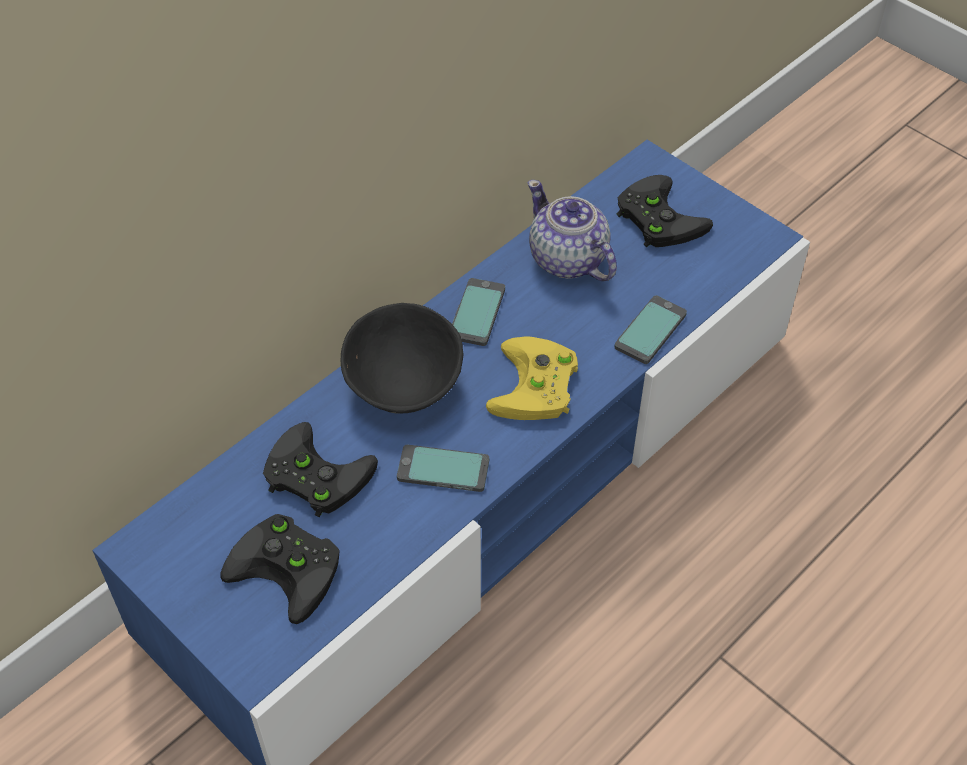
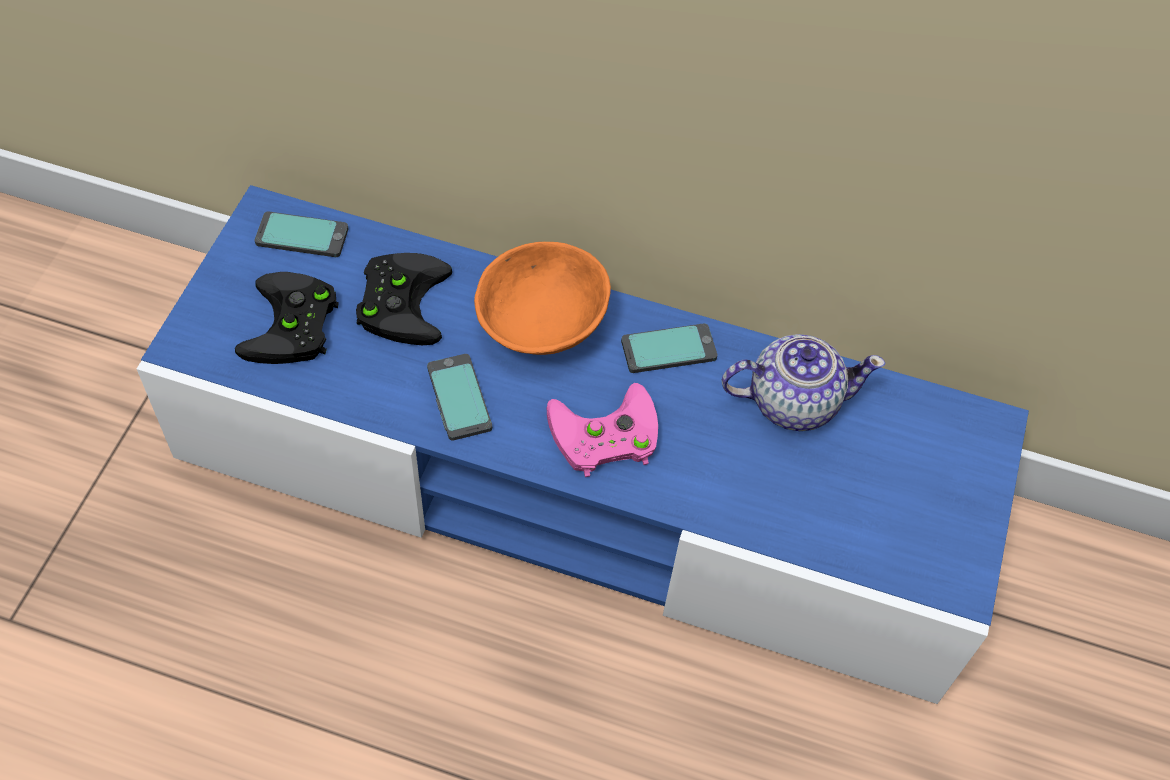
camera: 60 degrees right, 5 degrees up
(404, 384) = (543, 325): black bowl -> orange bowl
(536, 388) = (602, 437): yellow game controller -> pink game controller
(568, 260) = (791, 401): teapot -> teapot turned 60 degrees clockwise
(650, 330) = (741, 513): phone -> phone (302, 235)
(656, 217) = (912, 461): black game controller -> none

